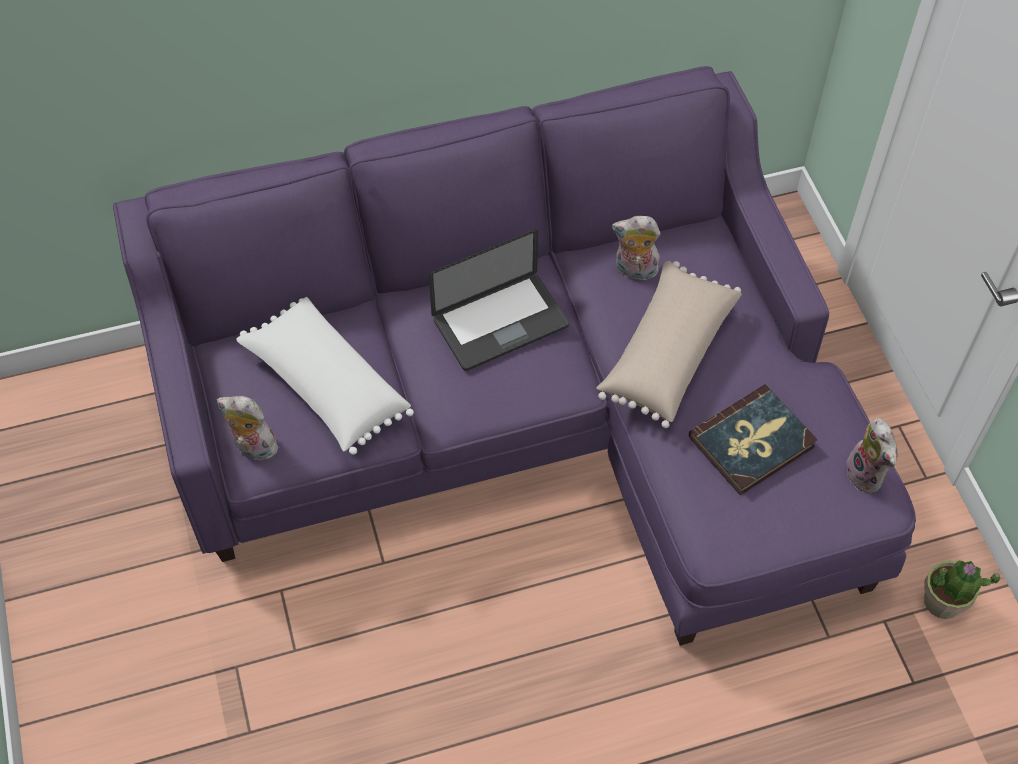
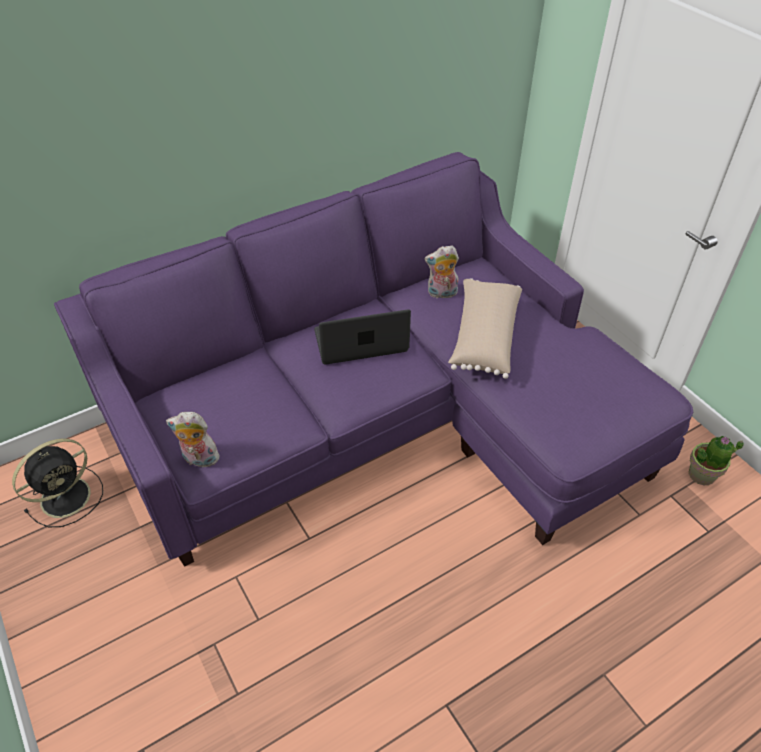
camera: 15 degrees left, 10 degrees down
(100, 433) = (67, 496): none -> black fan
(325, 386) = (244, 406): white pillow -> none
(500, 323) = (361, 341): laptop -> laptop turned 150 degrees counterclockwise
(752, 442) = (565, 378): book -> none
(868, 475) = (650, 383): plush toy -> none

